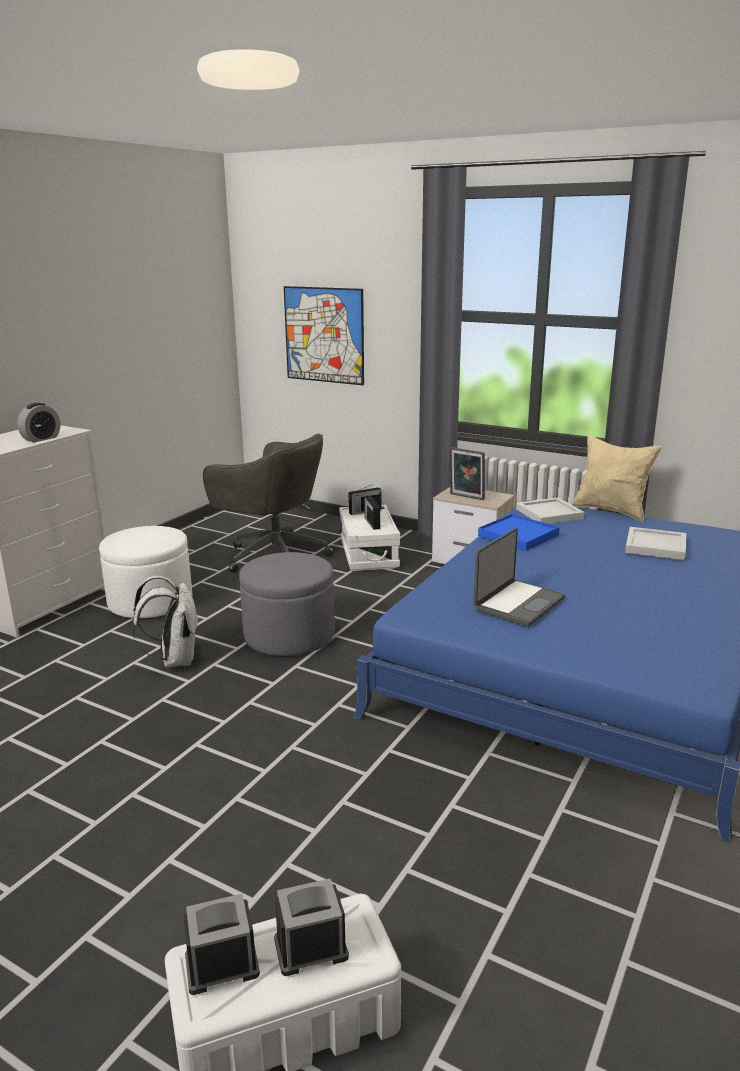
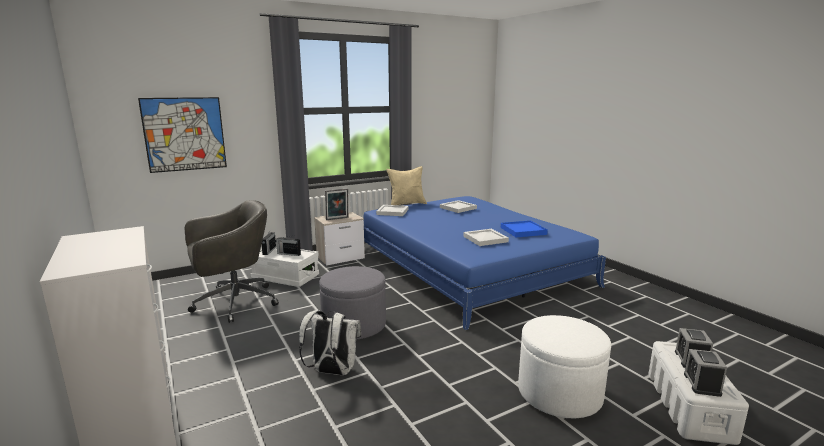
camera: 60 degrees left, 5 degrees down
(41, 439) = (128, 241): alarm clock -> none
(150, 602) = (222, 364): white ottoman -> white ottoman (559, 393)
(518, 535) = (410, 221): blue tray -> blue tray (523, 231)
(518, 603) = (484, 239): laptop -> white tray

